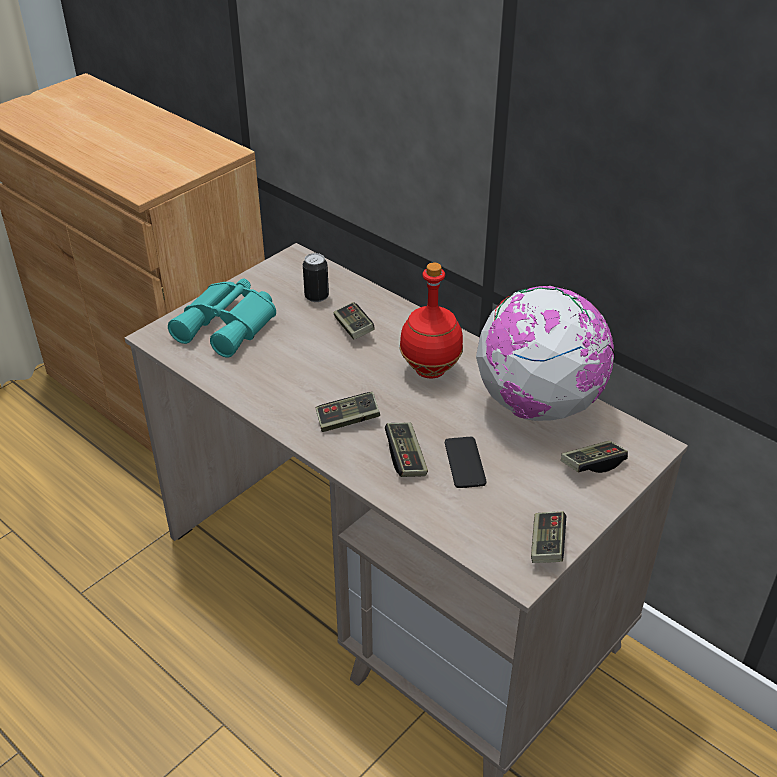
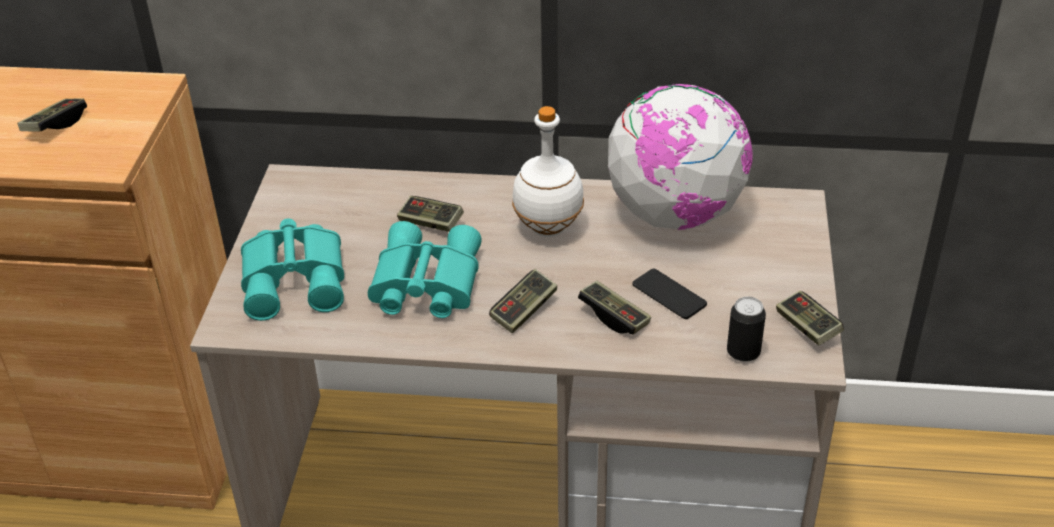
camera: 35 degrees left, 0 degrees up
(302, 368) = (423, 284): none -> turquoise binoculars
(316, 296) = (356, 209): can -> can (743, 352)
(429, 371) = (548, 229): red bottle -> white bottle
(592, 464) = (771, 242): game controller -> game controller (55, 125)

